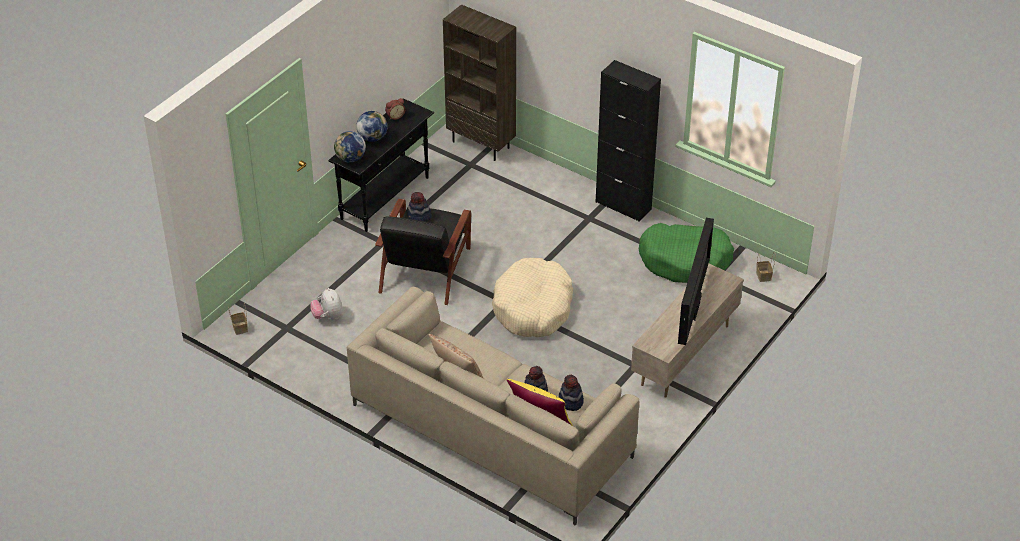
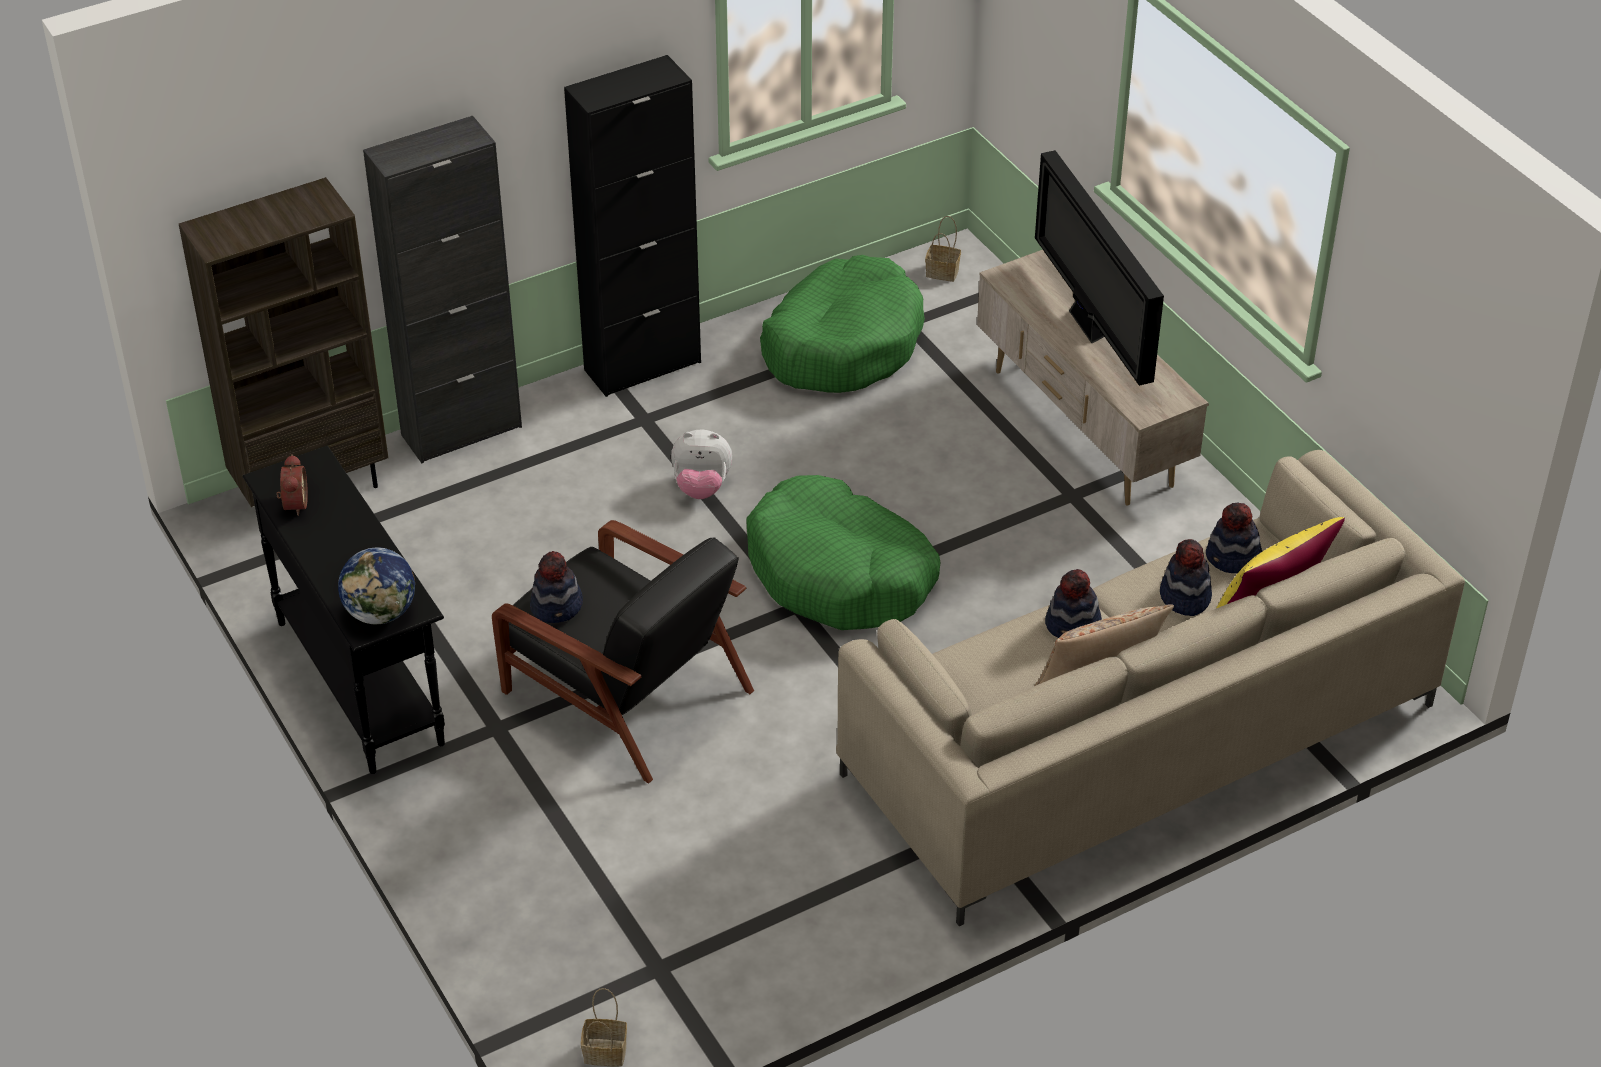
camera: 65 degrees left, 0 degrees up
(328, 316) = (666, 887): plush toy -> plush toy (701, 487)
(372, 138) = (338, 559): globe -> none
(494, 362) = (1073, 625): none -> hat
(533, 308) = (840, 574): beige dog bed -> green dog bed
(544, 170) = (461, 431): none -> black cabinet
(694, 309) = (1088, 327): television -> television turned 150 degrees counterclockwise

